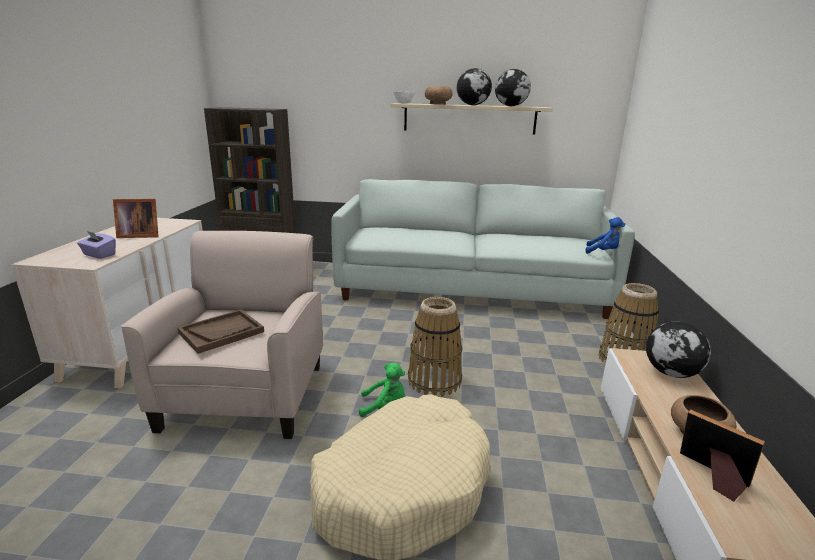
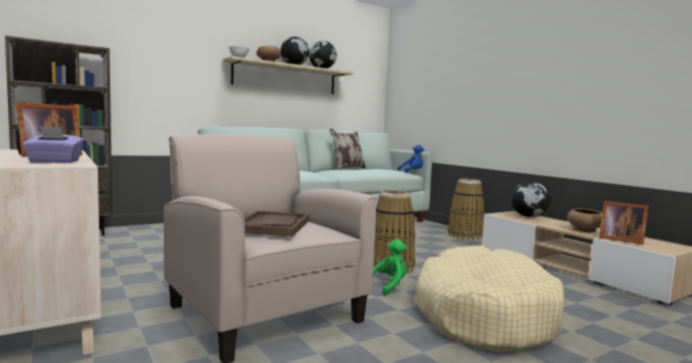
camera: 40 degrees left, 15 degrees down
(519, 235) = (347, 169): none -> pillow
(712, 476) = (619, 239): picture frame -> picture frame turned 150 degrees counterclockwise

